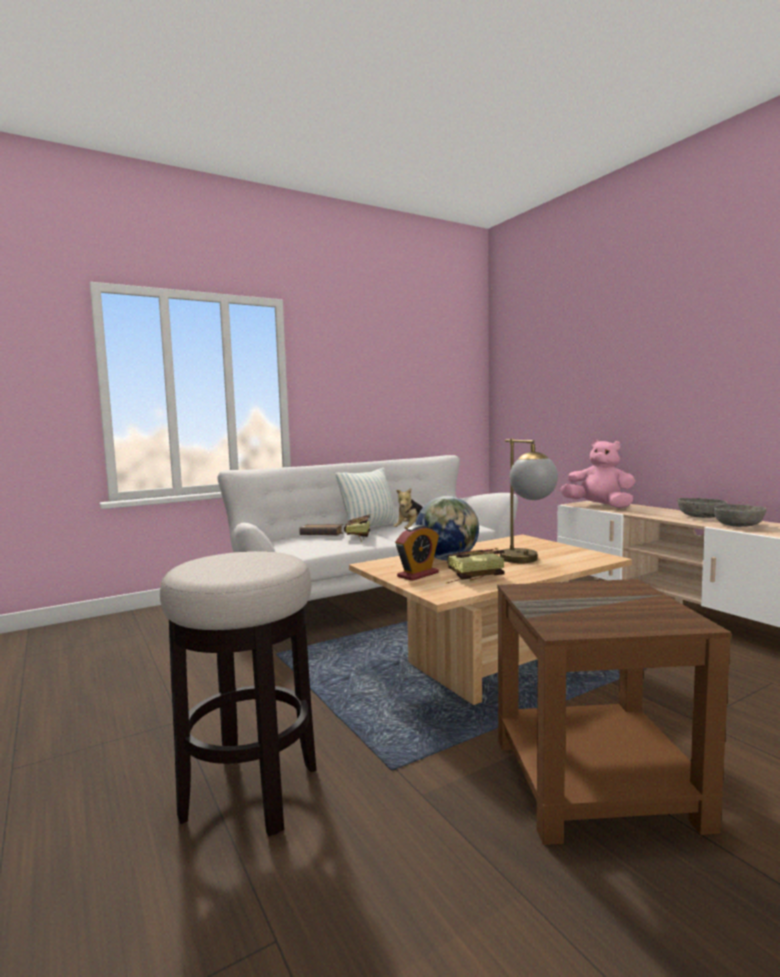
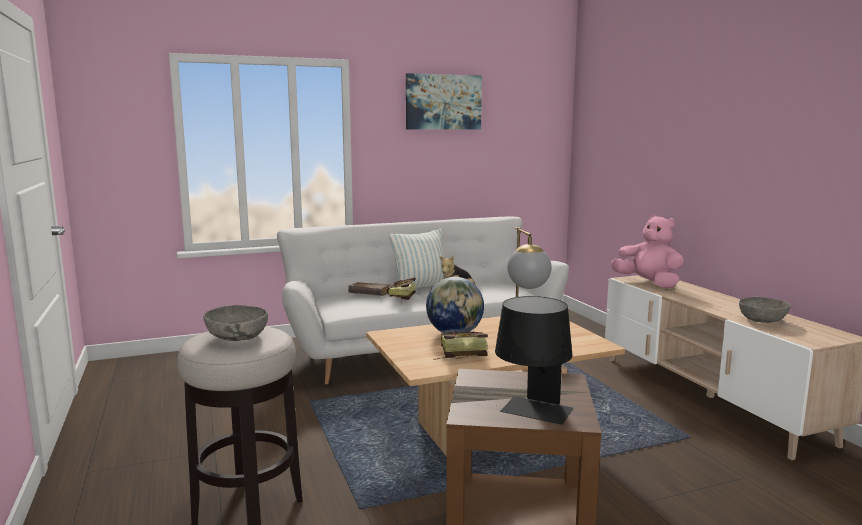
camera: 10 degrees right, 5 degrees up
(374, 346) = (443, 102): none -> picture
(418, 574) = (416, 348): alarm clock -> none
(634, 622) = (533, 415): none -> black table lamp
(701, 517) = (737, 306): grey bowl -> grey bowl (237, 337)

